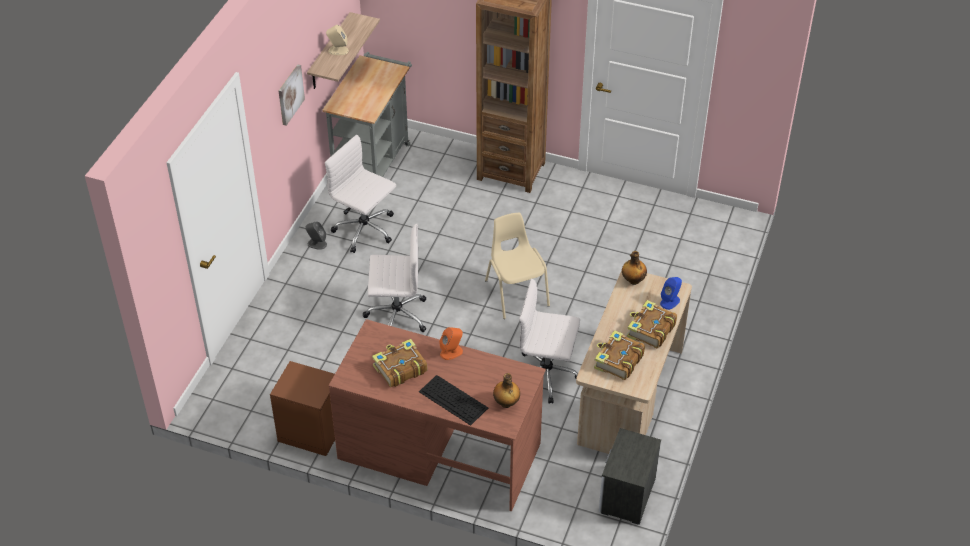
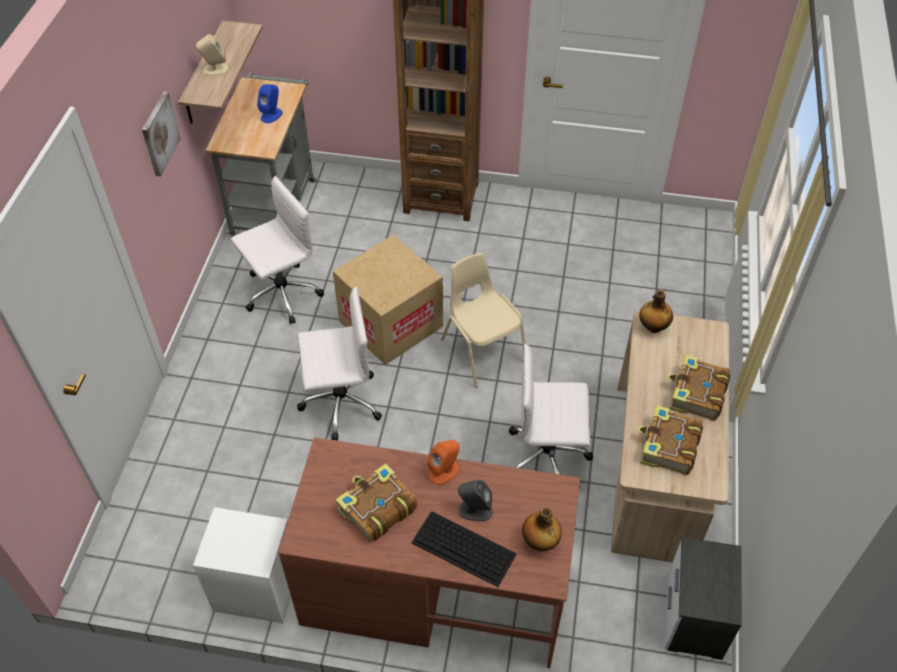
camera: 10 degrees left, 5 degrees up
(310, 431) = (255, 587): brown nightstand -> white nightstand
(316, 244) = (223, 319): grey speaker -> grey speaker (475, 510)
(365, 230) = (281, 294): white office chair -> white office chair turned 120 degrees clockwise
(448, 264) = (391, 323): none -> cardboard box
(670, 301) = (709, 350): blue speaker -> blue speaker (271, 115)

